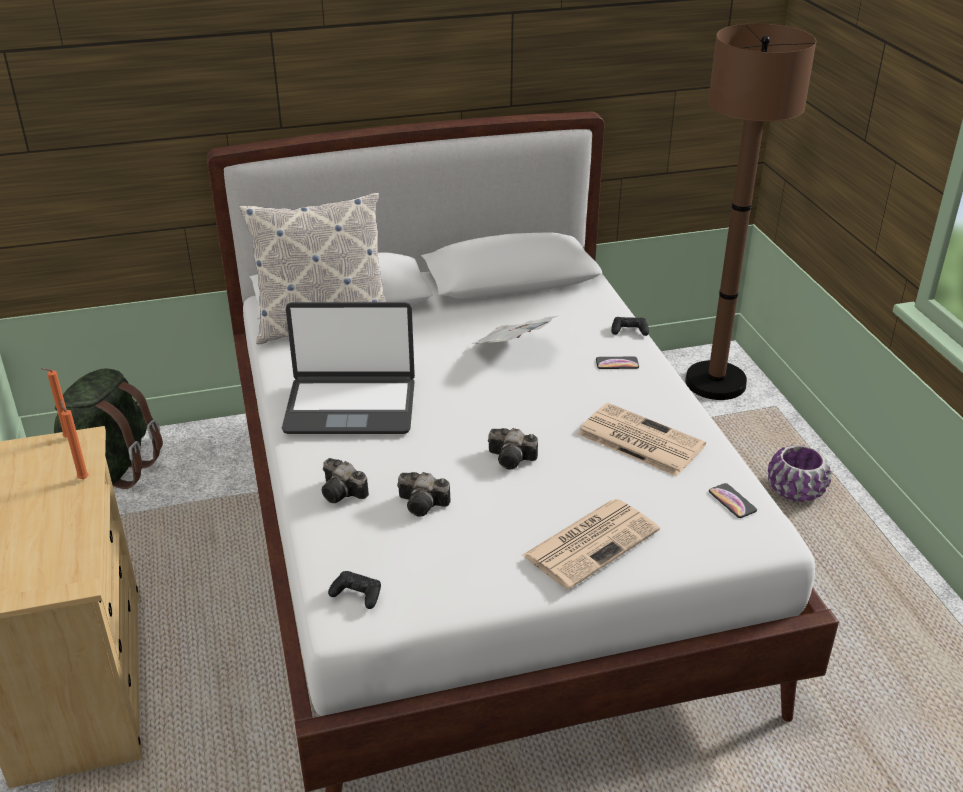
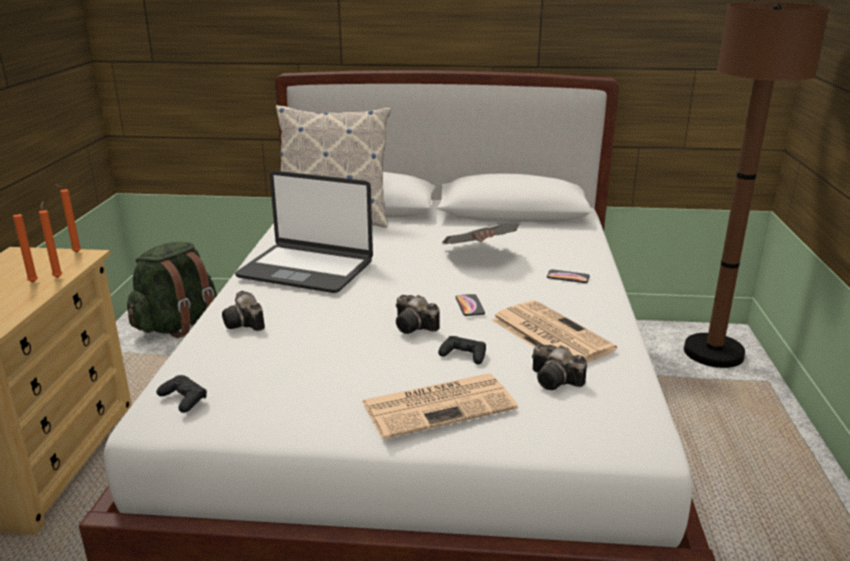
camera: 20 degrees right, 10 degrees down
(61, 493) = (33, 283): none -> orange candle
(424, 504) = (304, 343): camera -> camera (557, 381)
(629, 330) = (596, 257): black game controller -> black game controller (463, 355)
(732, 501) = (617, 401): phone -> phone (469, 306)
(795, 491) = (761, 456): purple planter -> none

